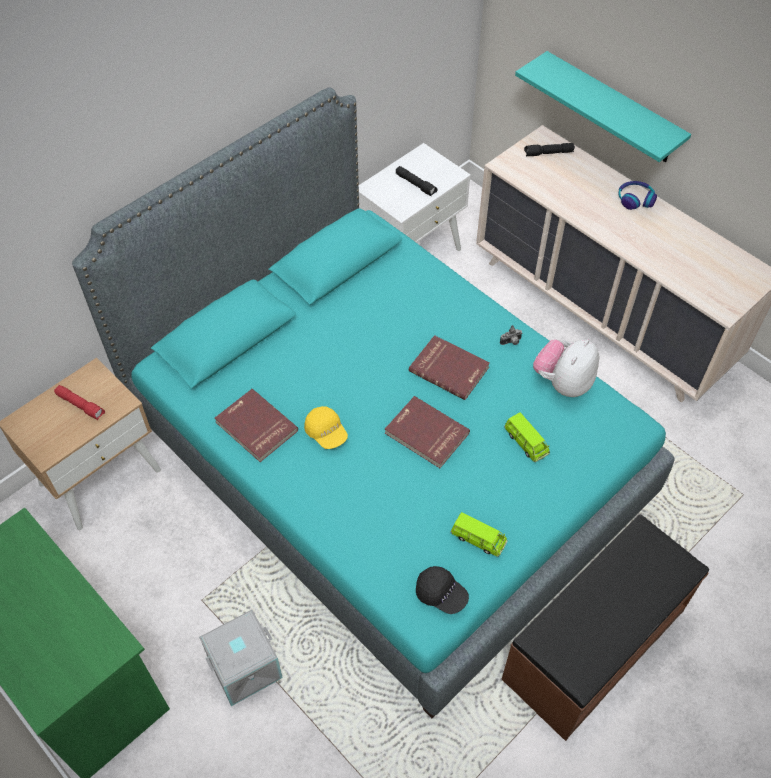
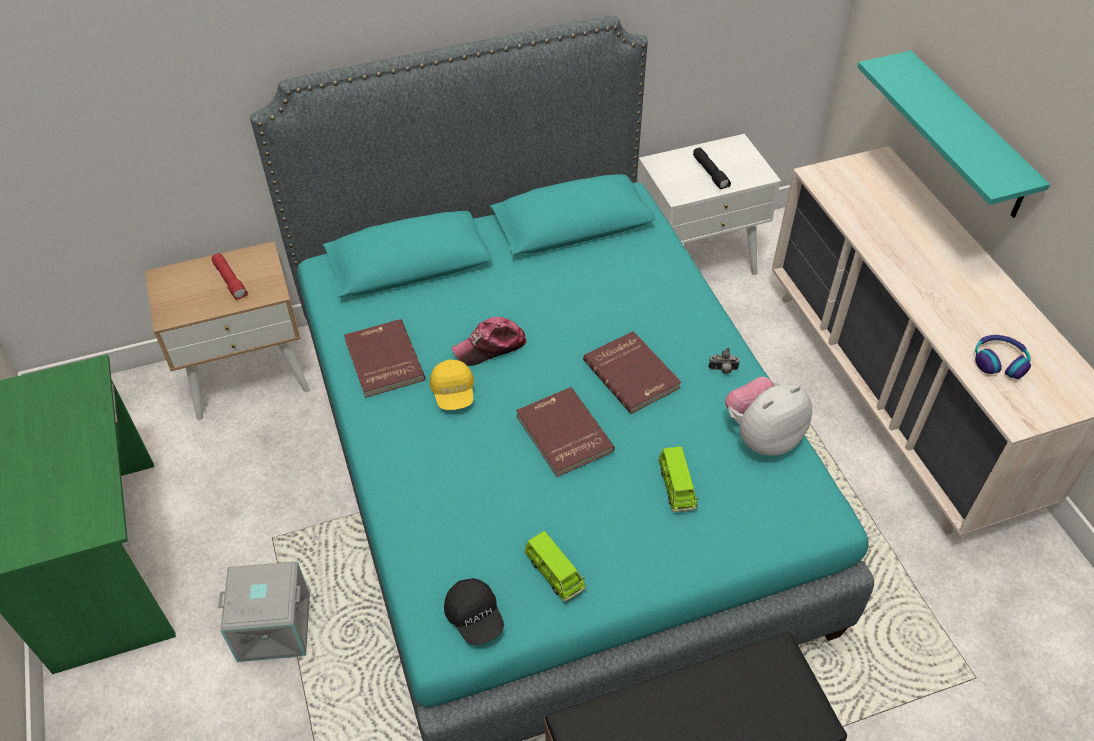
camera: 25 degrees right, 5 degrees down
(332, 385) = (490, 346): none -> cap
(548, 153) = (878, 177): black flashlight -> none
(635, 199) = (964, 257): headphones -> headphones (999, 361)

